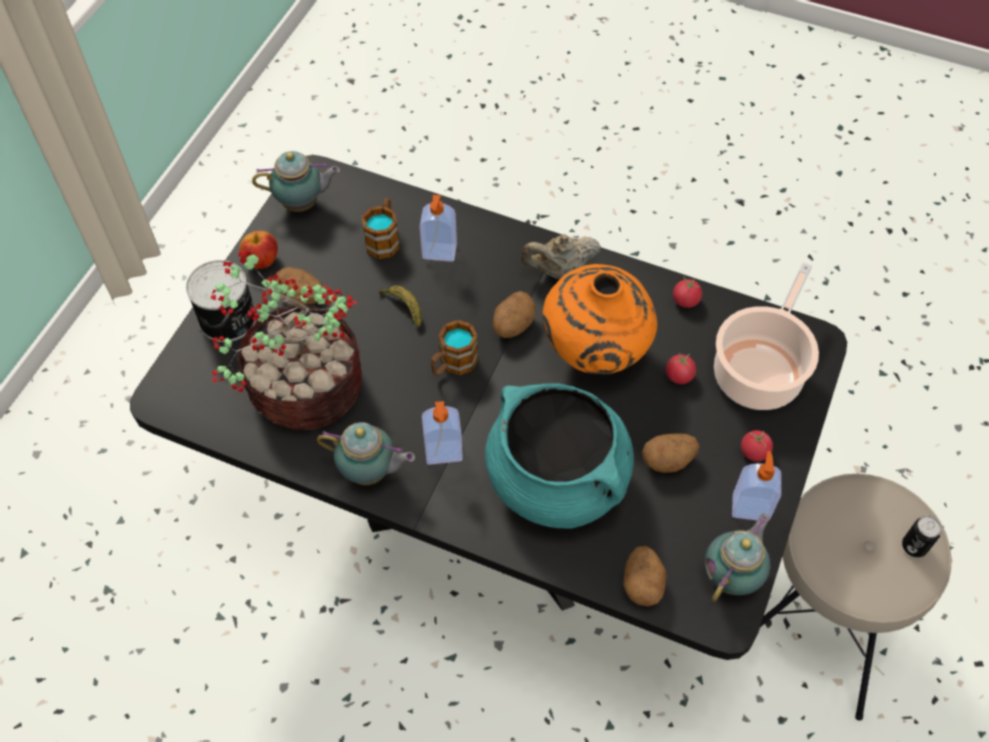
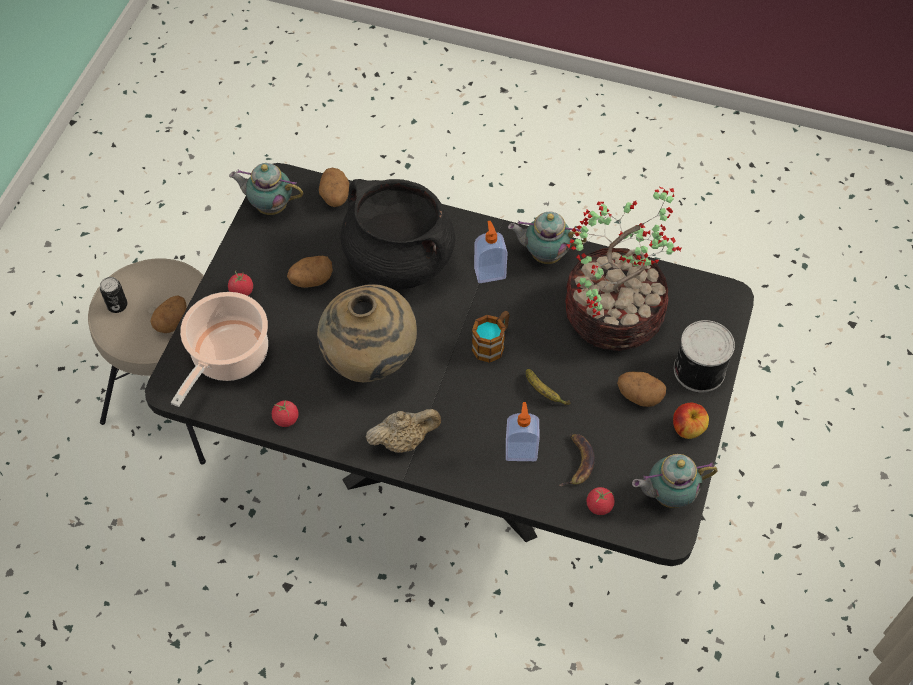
camera: 175 degrees right, 0 degrees up
(384, 239) = (577, 461): mug -> banana
(512, 325) = (444, 382): potato -> potato (172, 322)
(558, 480) = (398, 260): turquoise cooking pot -> black cooking pot
(594, 353) = (370, 362): orange vase -> beige vase
(679, 375) = (297, 348): tomato -> tomato (599, 506)
(732, 576) = (270, 206): teapot -> teapot turned 75 degrees clockwise
(750, 507) = (250, 251): soap dispenser -> none

